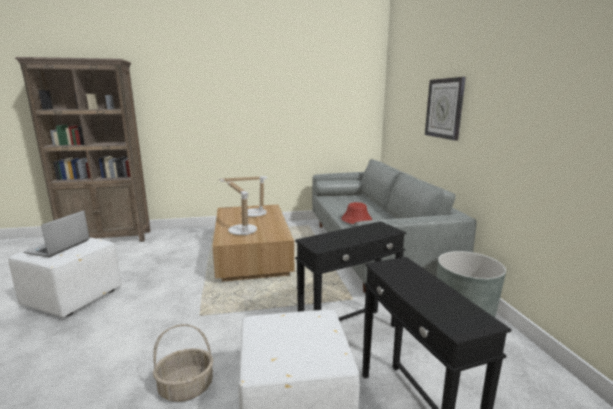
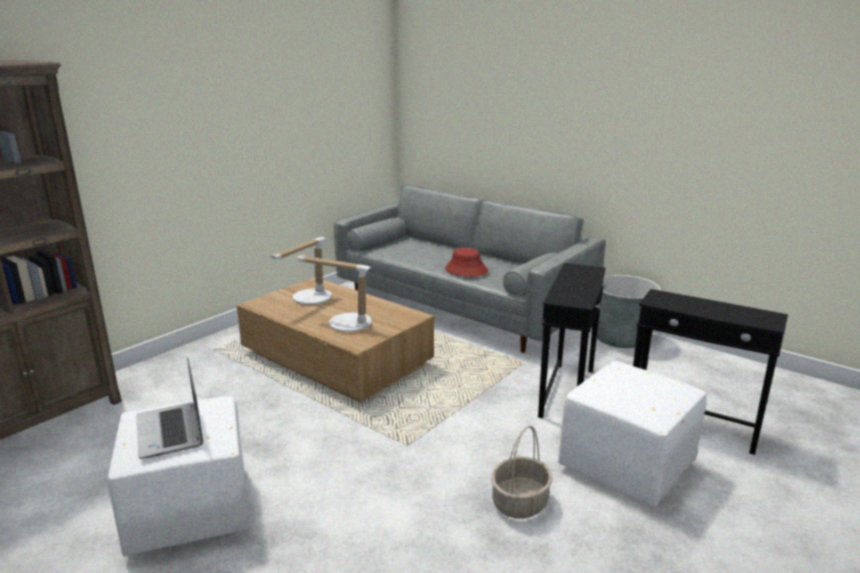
camera: 40 degrees left, 5 degrees up
(444, 108) = (535, 117): wall clock -> none

